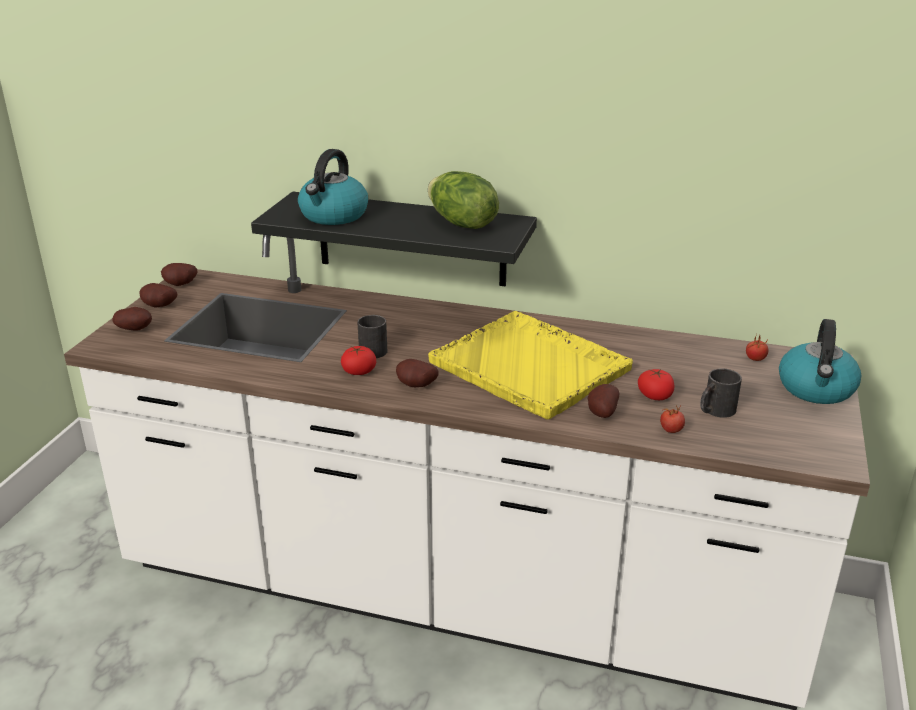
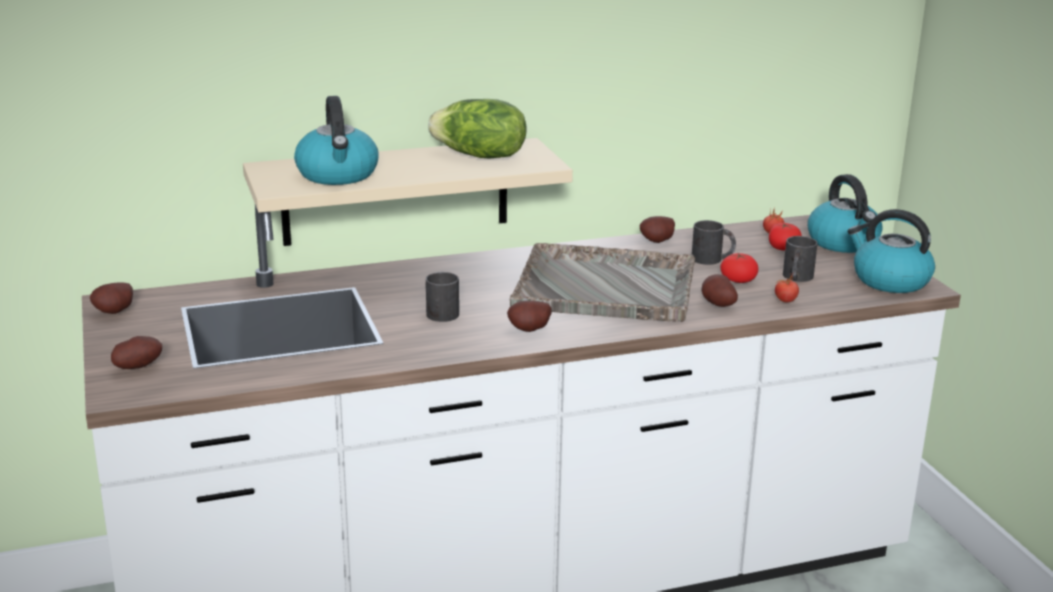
camera: 35 degrees left, 5 degrees down
(159, 307) = (127, 339): potato -> potato (658, 242)
(359, 371) = (456, 334): tomato -> tomato (783, 248)
(411, 239) = (396, 191): black shelf -> beige shelf
(530, 367) = (607, 287): yellow tray -> grey tray
(660, 368) = (712, 259): none -> black mug
(809, 443) = (889, 280): none -> kettle

